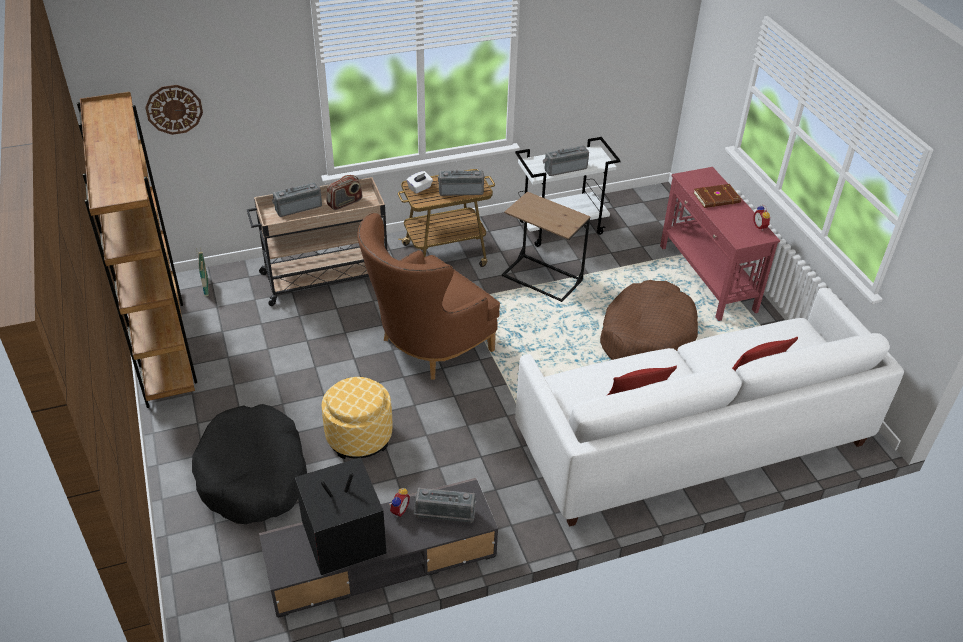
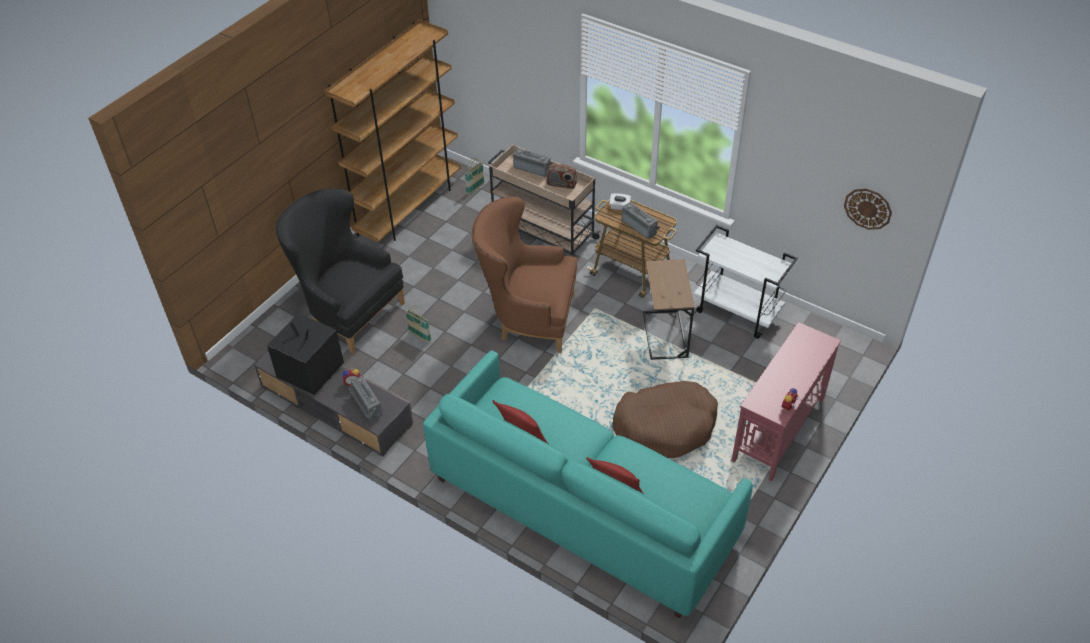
camera: 55 degrees right, 5 degrees up
(174, 109) = (485, 55): wall clock -> wall clock (868, 208)
(253, 475) = (348, 311): black dog bed -> black armchair
(359, 436) = (420, 336): ottoman -> basket
(564, 168) = (736, 262): radio -> none
(692, 439) = (582, 507): white sofa -> turquoise sofa
(717, 198) = (797, 363): brown book -> none

